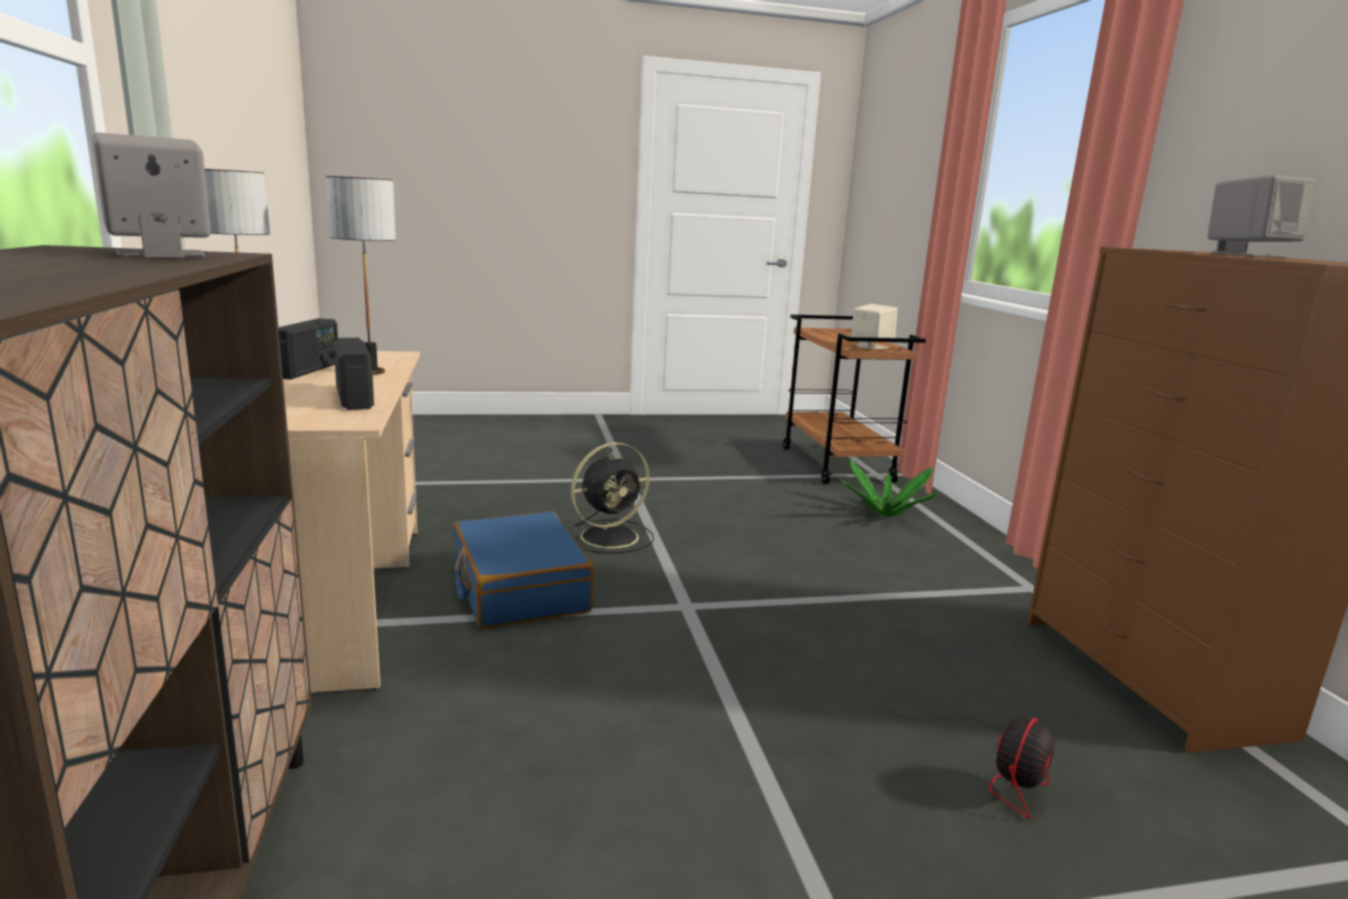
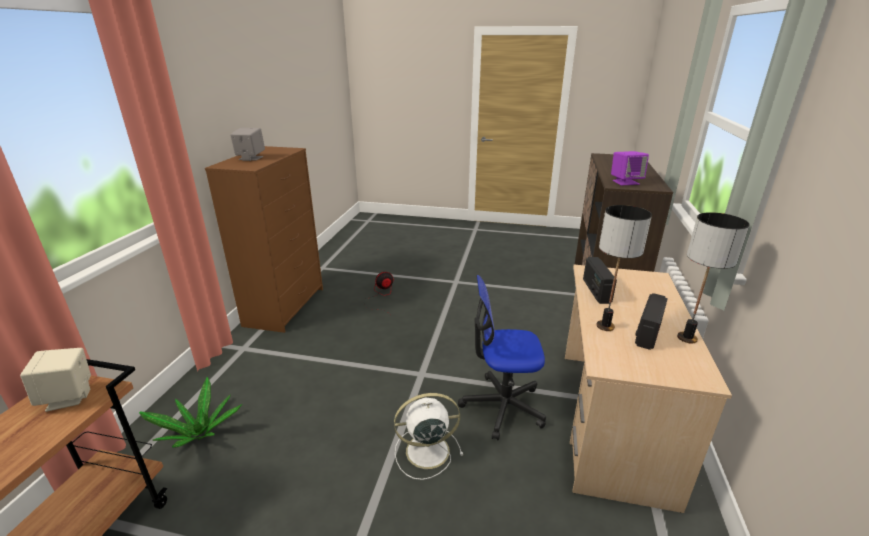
camera: 155 degrees left, 10 degrees up
(160, 254) = (625, 182): grey speaker -> purple speaker
(519, 589) = (502, 406): blue suitcase -> office chair
(612, 536) = (425, 451): black fan -> white fan

